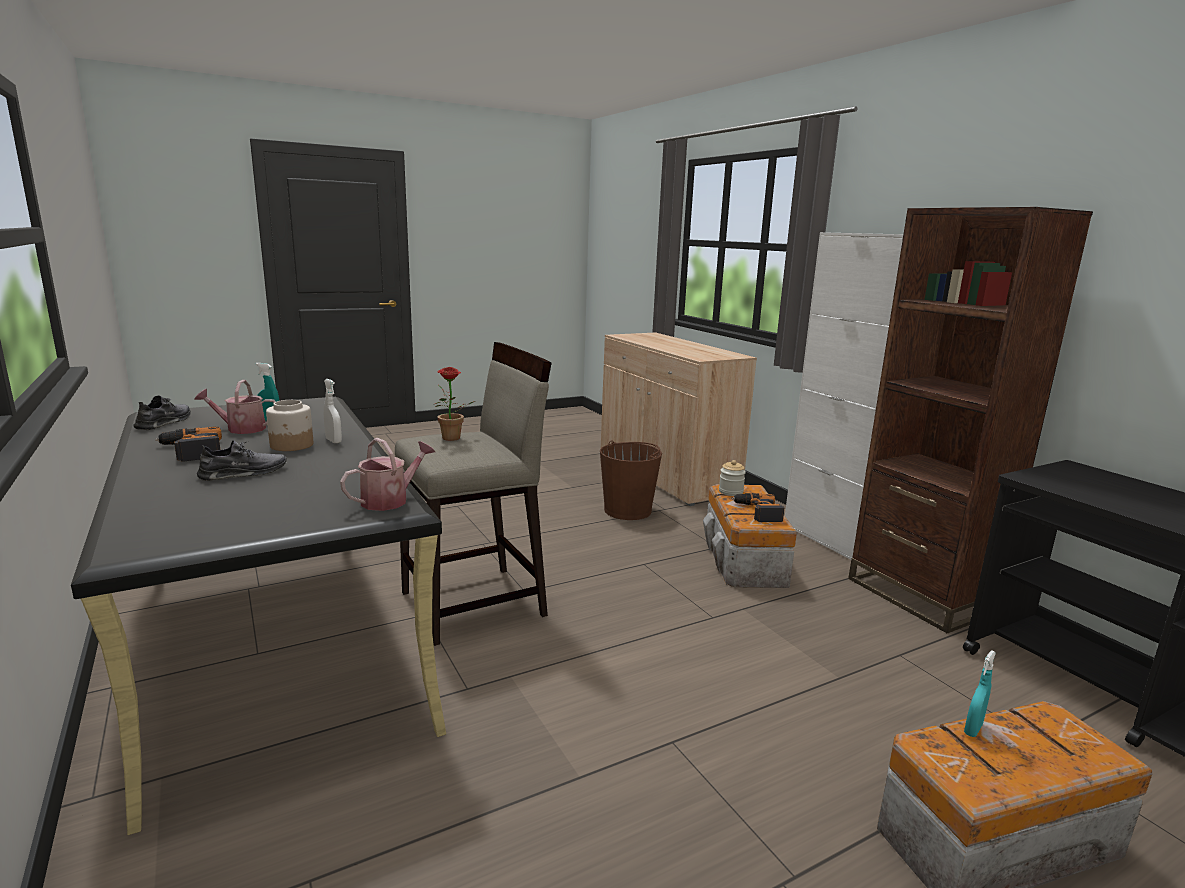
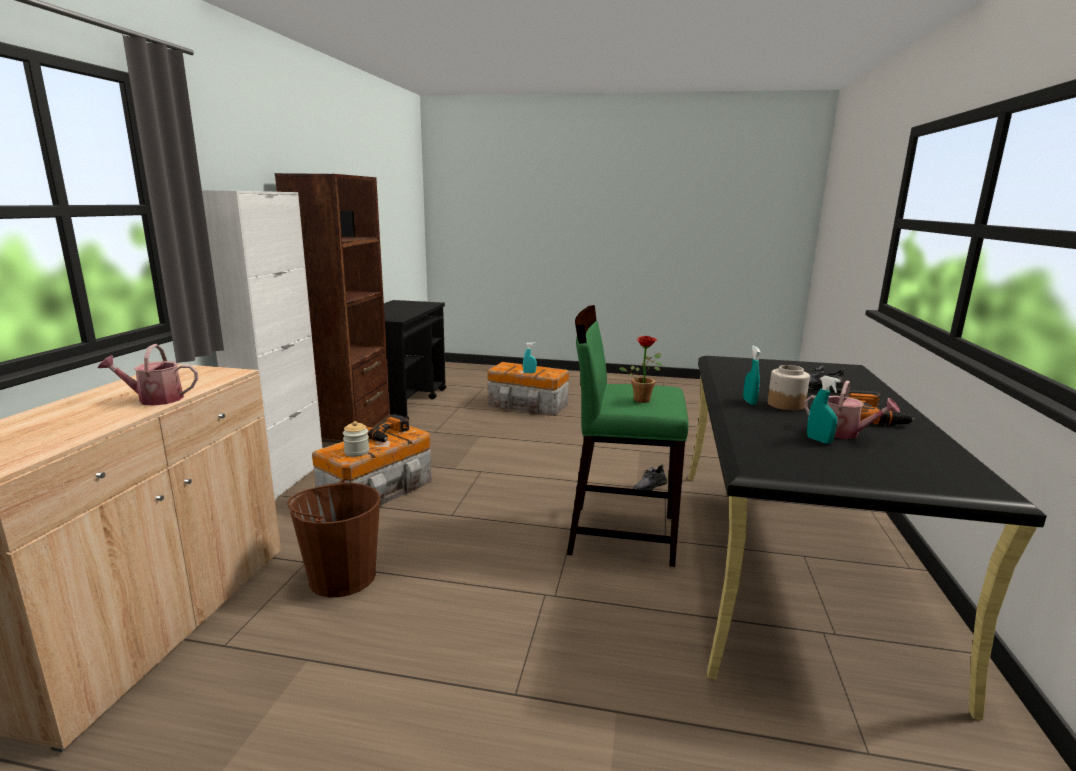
camera: 140 degrees left, 0 degrees up
(165, 422) = (949, 463): grey shoe -> grey shoe (649, 487)
(333, 441) = (749, 402): white spray bottle -> turquoise spray bottle
(390, 500) = (721, 361): watering can -> watering can (154, 399)
(475, 604) = (620, 533): beige stool -> green stool

